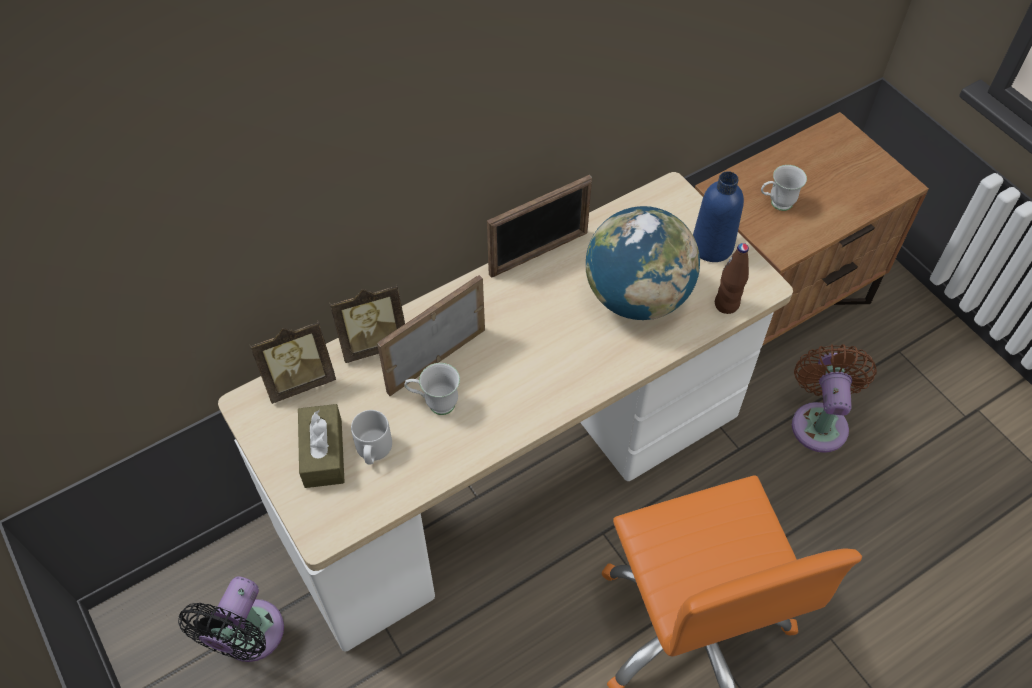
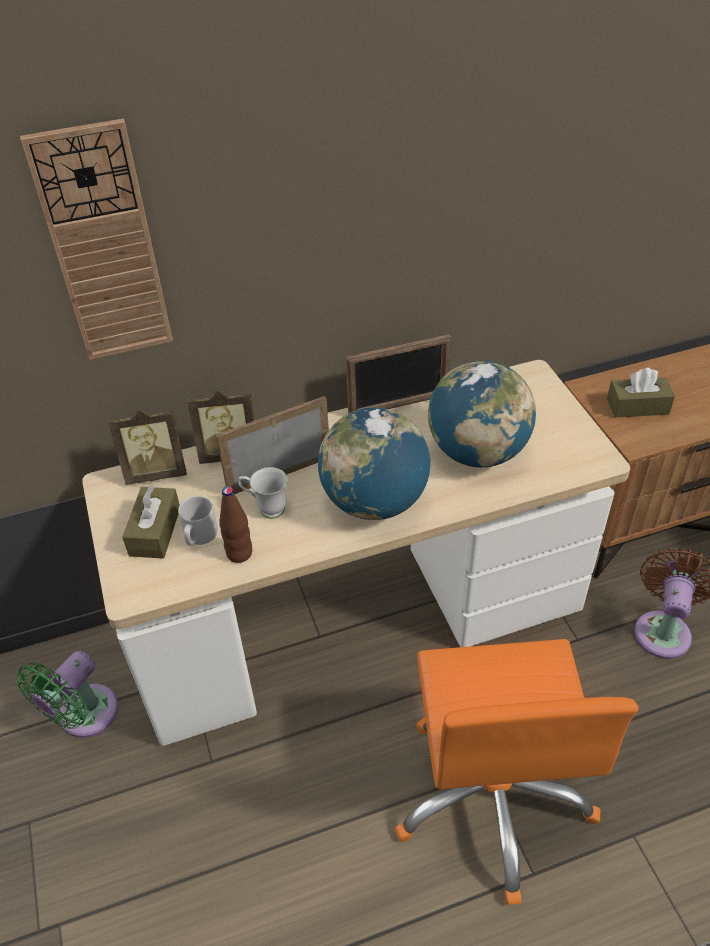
camera: 15 degrees right, 10 degrees down
(232, 172) = (104, 247): none -> wall clock
(248, 638) = (83, 716): black fan -> green fan
(546, 375) = (374, 502): none -> globe
(712, 246) = (560, 422): blue bottle -> none
(726, 304) = (561, 470): brown bottle -> brown bottle (239, 553)
(776, 204) = (637, 406): white mug -> brown tissue box

